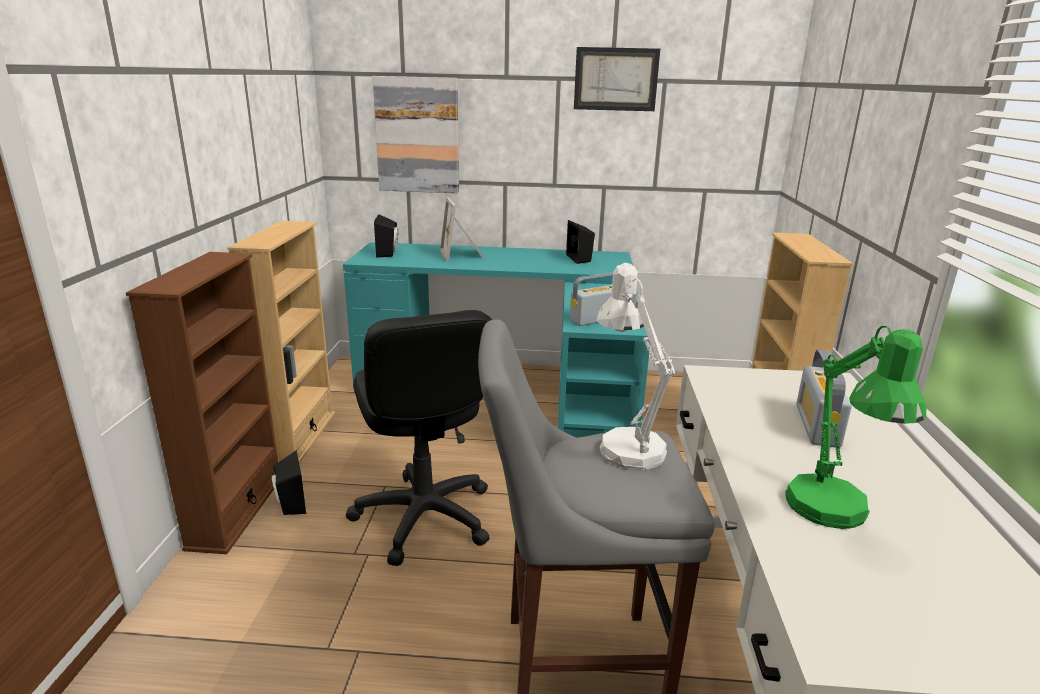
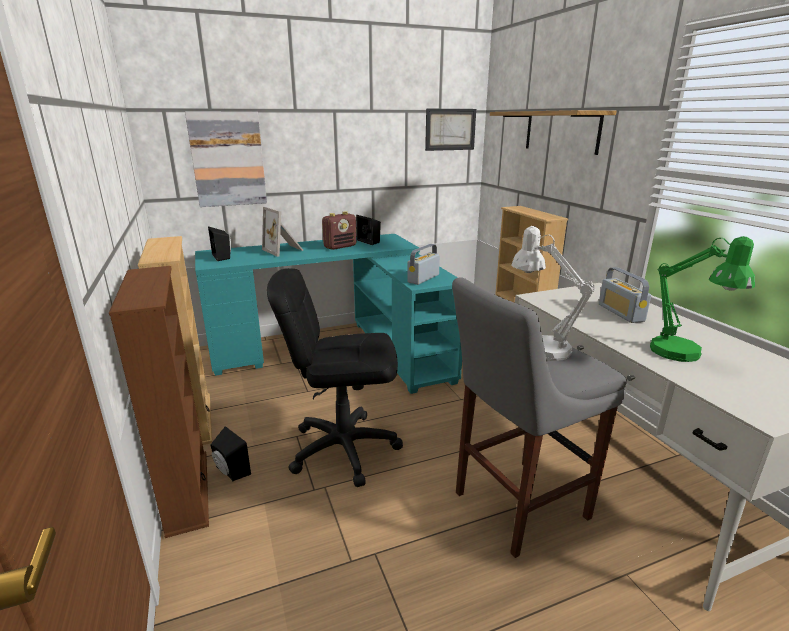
camera: 25 degrees left, 0 degrees up
(423, 517) = (344, 448): black office chair -> black office chair turned 135 degrees clockwise
(534, 260) = (340, 247): none -> radio
(615, 79) = (375, 110): picture -> picture (450, 129)
(866, 121) = (561, 131): none -> shelf

